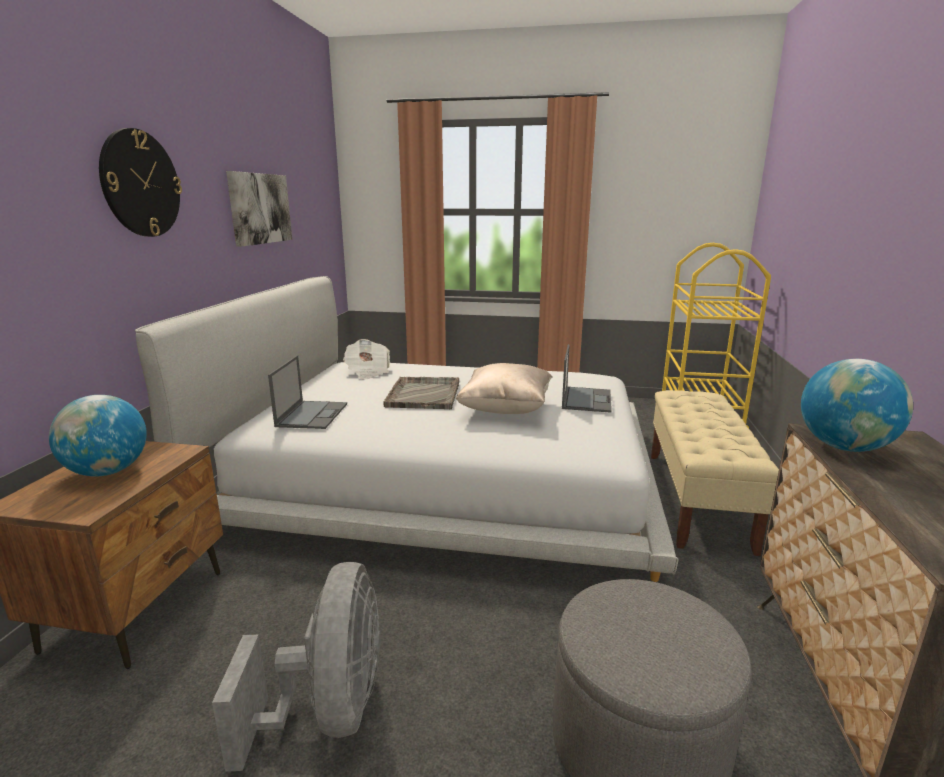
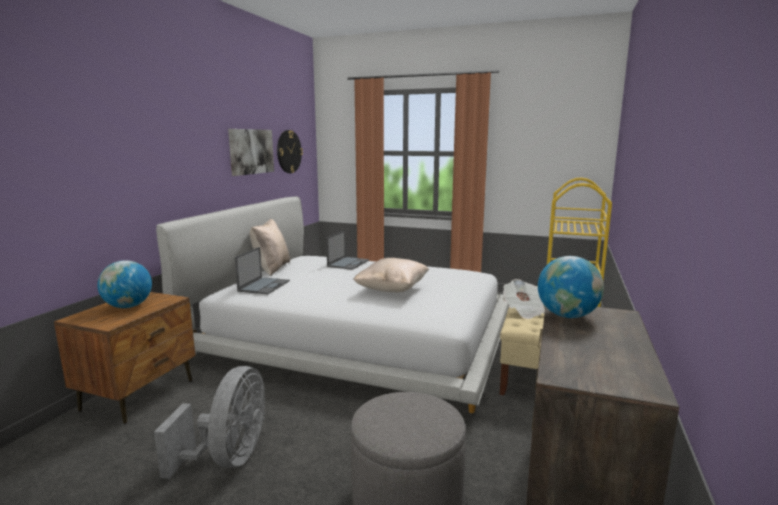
camera: 10 degrees right, 5 degrees down
(140, 184) = (169, 138): wall clock -> wall clock (289, 151)
(308, 385) = (271, 268): none -> beige pillow
(368, 372) = (314, 262): newspaper -> newspaper (523, 310)
(424, 394) = (343, 277): grey tray -> none
(586, 399) = (454, 287): laptop -> laptop (348, 263)

